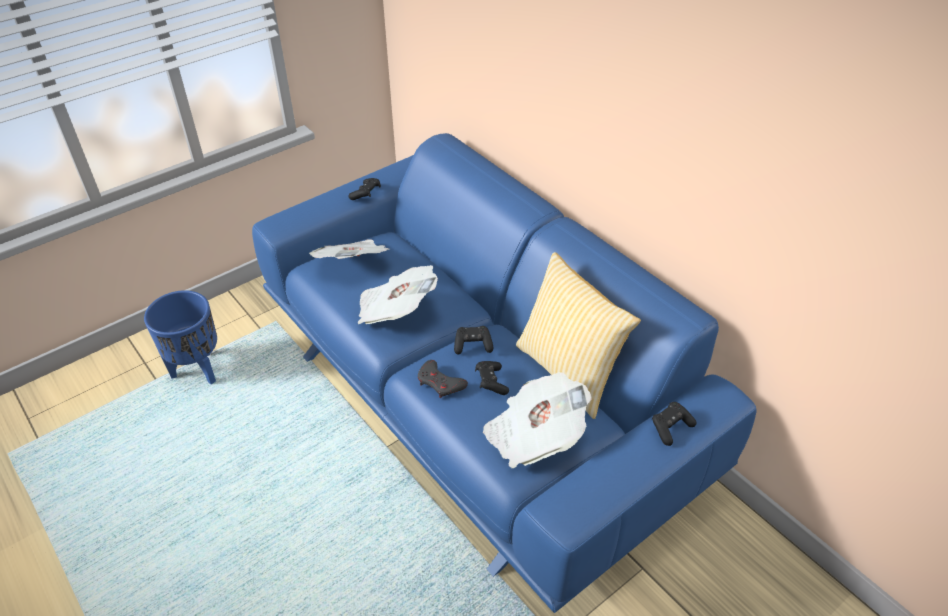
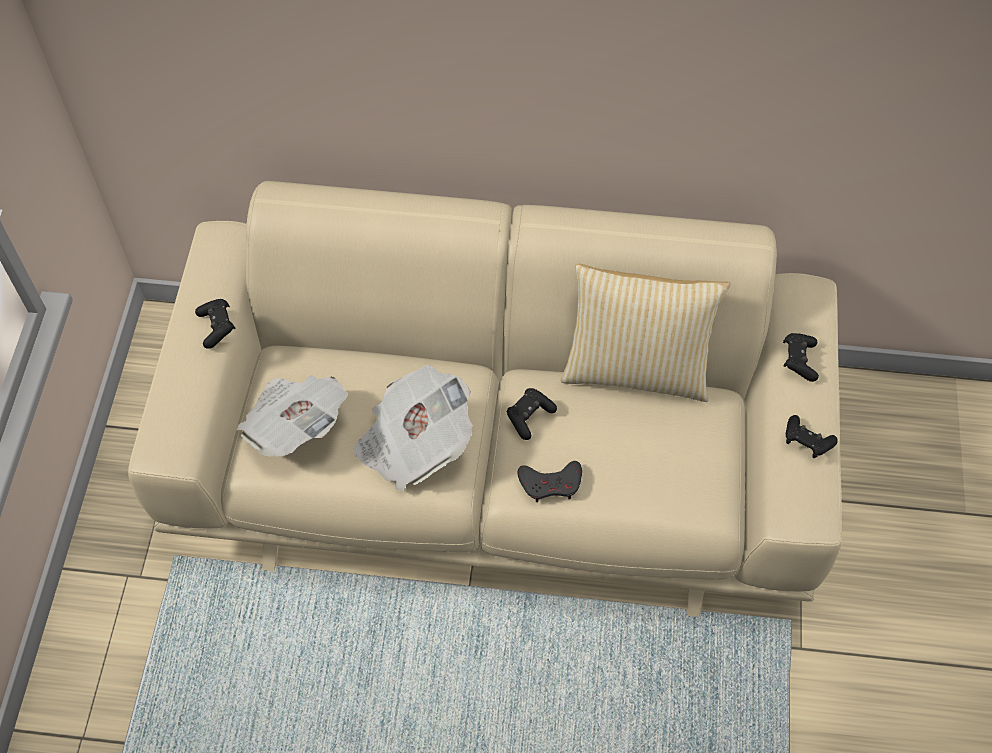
camera: 45 degrees left, 15 degrees up
(198, 370) = (161, 688): blue planter -> none
(476, 401) = (498, 462): blue sofa -> beige sofa
(491, 382) = (593, 443): black game controller -> black game controller (806, 442)
(534, 435) = (688, 463): newspaper -> none

